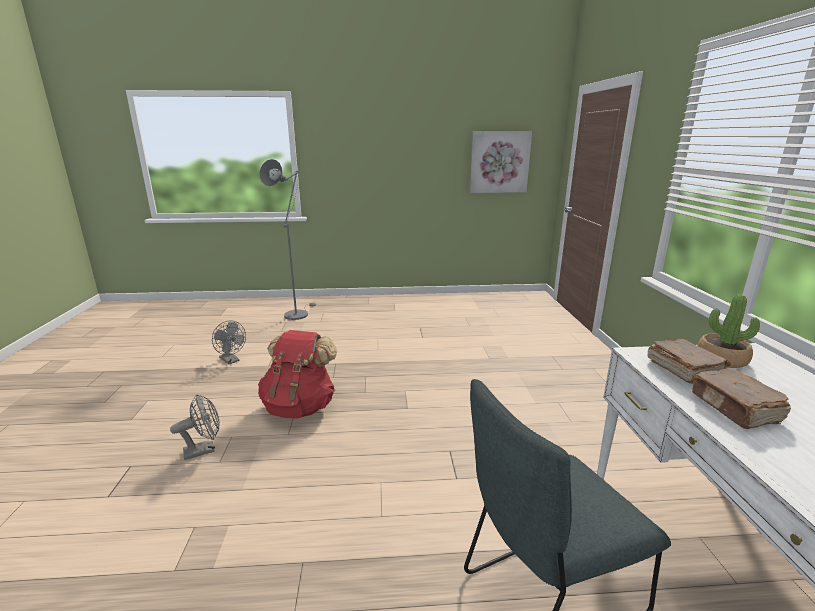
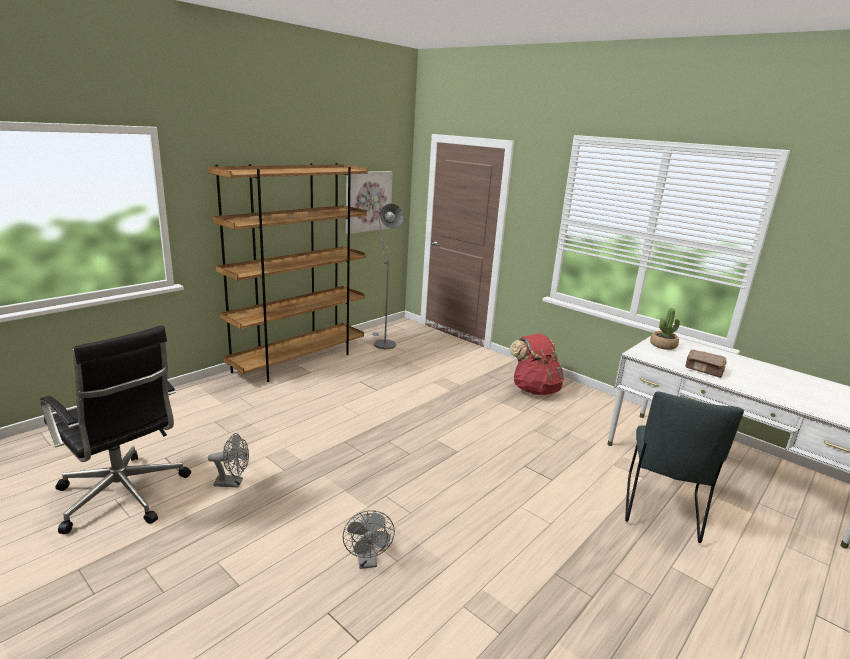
camera: 45 degrees left, 0 degrees up
(178, 345) = (123, 496): none -> black office chair
(204, 449) = (367, 561): grey fan -> grey fan turned 150 degrees clockwise
(298, 313) = (211, 407): grey floor lamp -> grey floor lamp (382, 343)
(300, 406) = (381, 489): red backpack -> red backpack (534, 389)
(399, 301) = (299, 361): none -> brown bookcase
(682, 370) = (663, 357): brown book -> none

